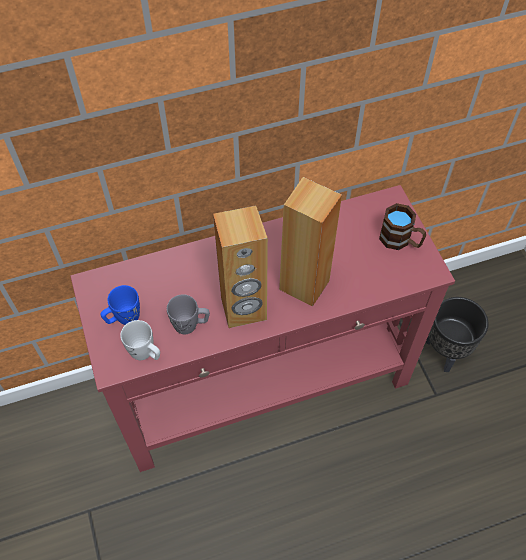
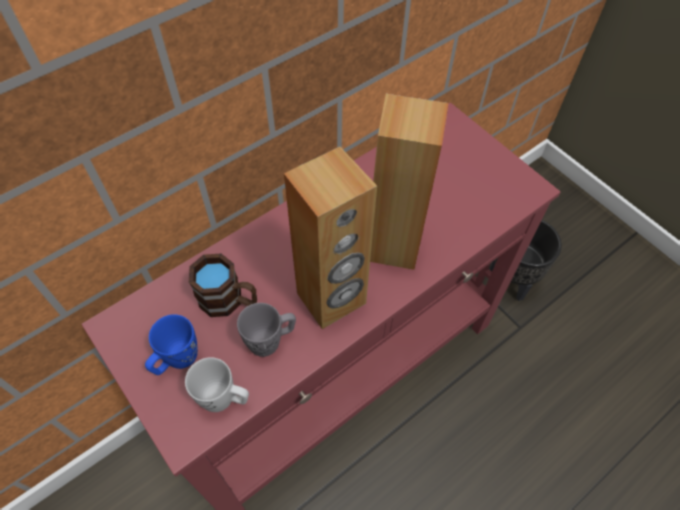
camera: 20 degrees left, 0 degrees up
(400, 240) = (480, 163): brown mug -> brown mug (229, 300)

